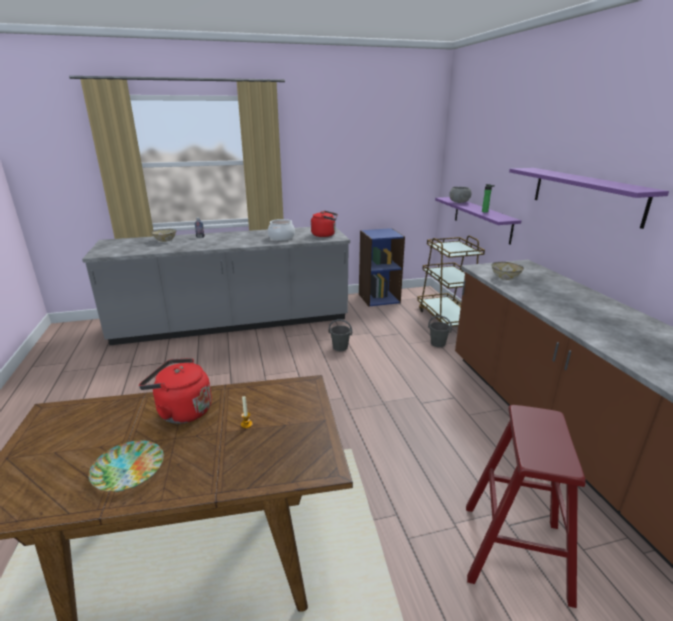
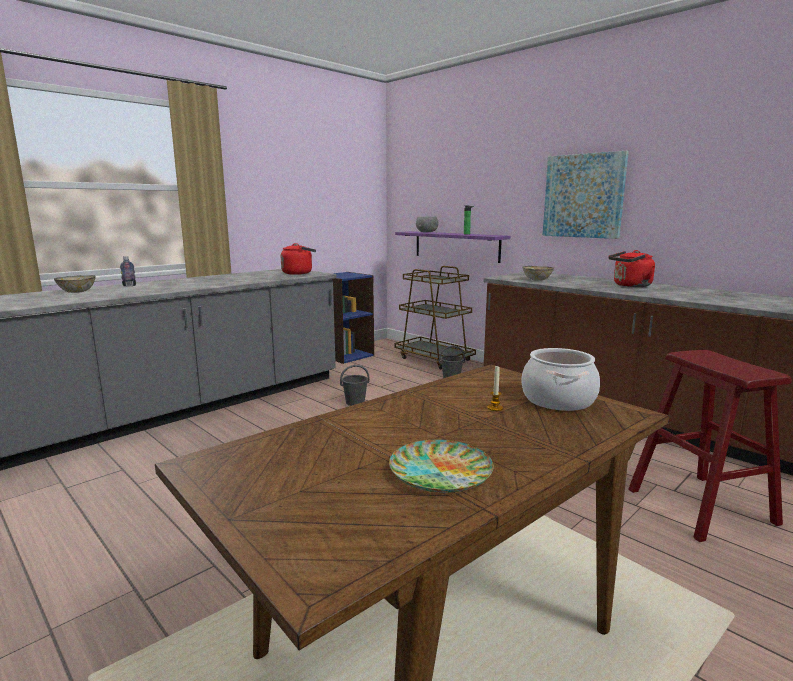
camera: 30 degrees left, 10 degrees down
(181, 411) = (399, 417): red kettle -> red kettle (630, 286)
(281, 238) = (249, 278): cooking pot -> cooking pot (558, 400)
(585, 195) = (583, 196): purple shelf -> picture

